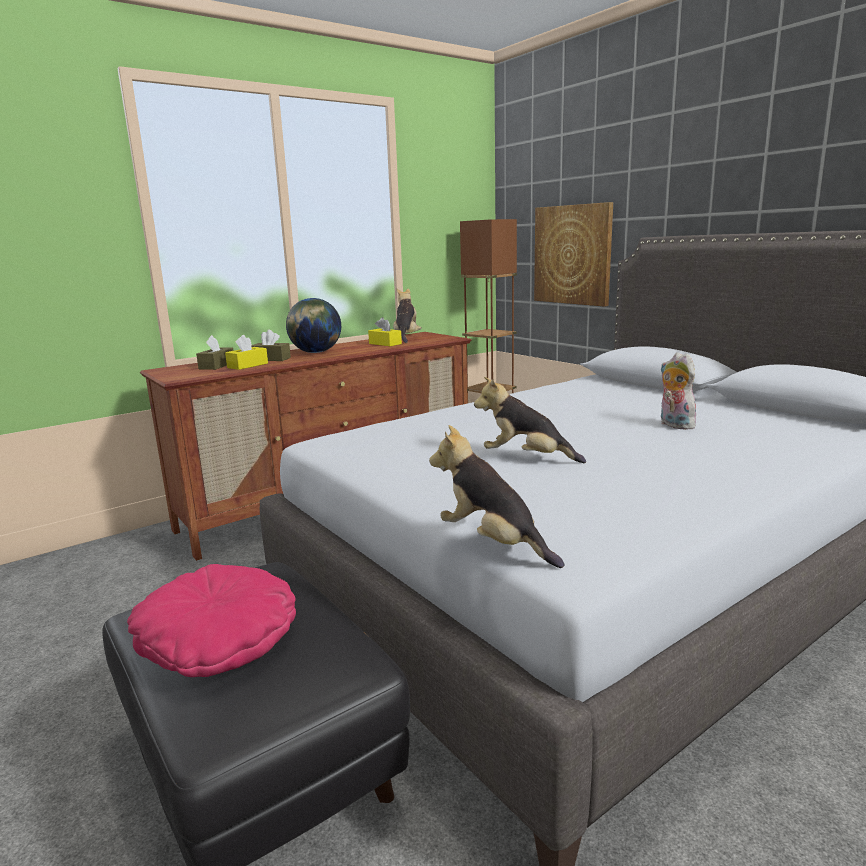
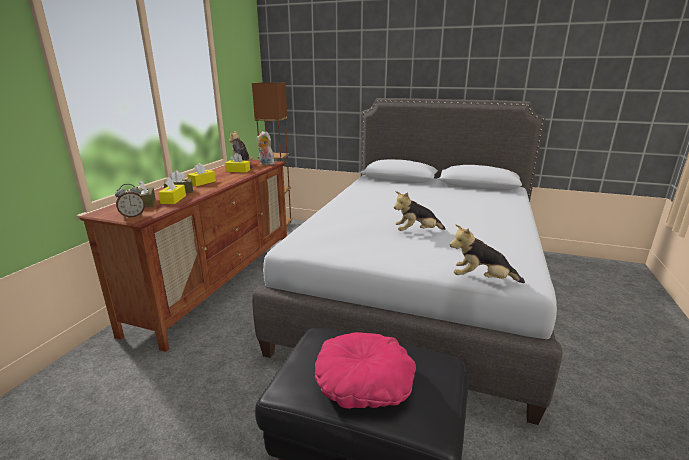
camera: 35 degrees left, 5 degrees up
(178, 376) = (133, 216): none -> alarm clock
(316, 352) = (202, 182): globe -> yellow tissue box
(572, 255) = (325, 106): picture -> none
(674, 425) = (446, 202): plush toy -> plush toy (265, 164)

